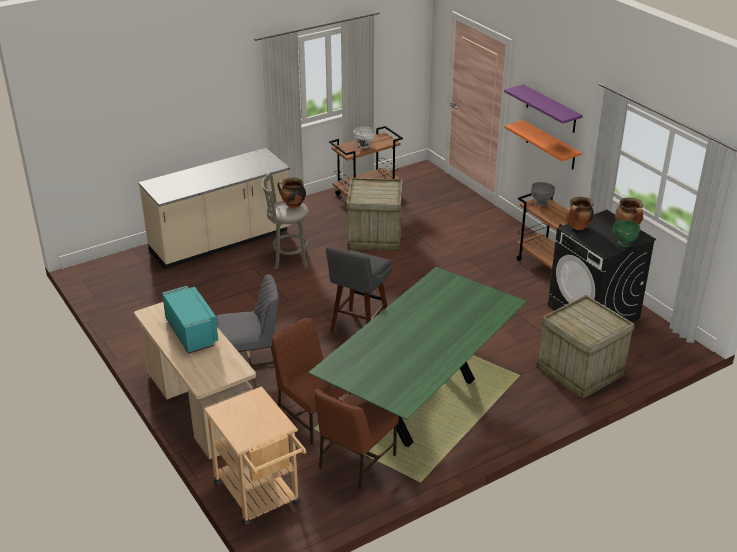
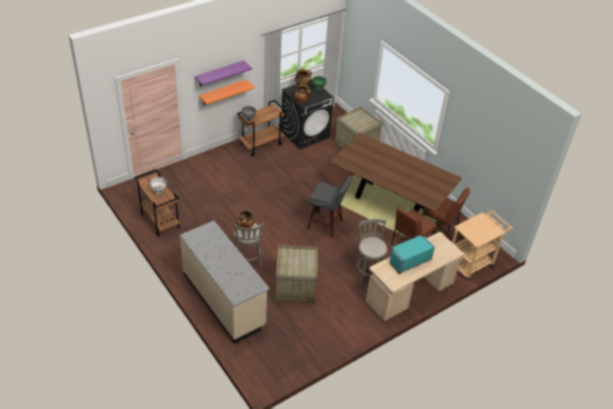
camera: 95 degrees left, 10 degrees up
(251, 365) = (368, 273): grey chair -> grey stool
(374, 235) = (219, 217): crate -> crate (294, 287)
(420, 401) = (389, 202): green dining table -> brown dining table

